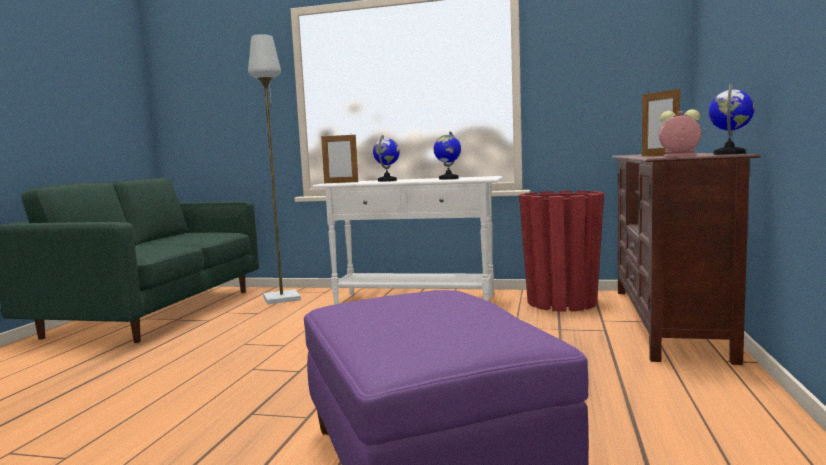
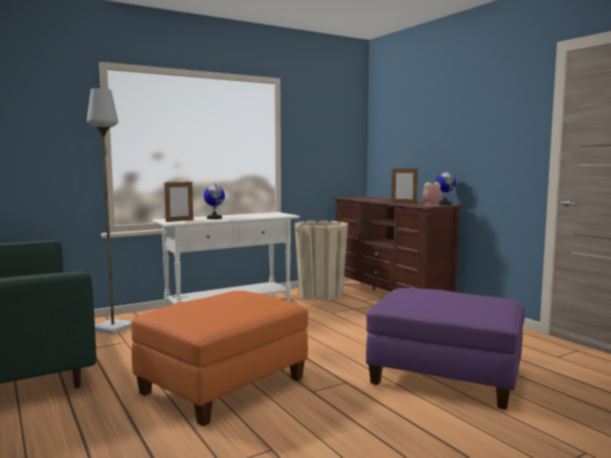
camera: 45 degrees left, 0 degrees up
(205, 377) = (223, 387): none -> orange ottoman
(448, 178) = (259, 215): globe -> none
(562, 302) = (321, 294): red planter -> beige planter

